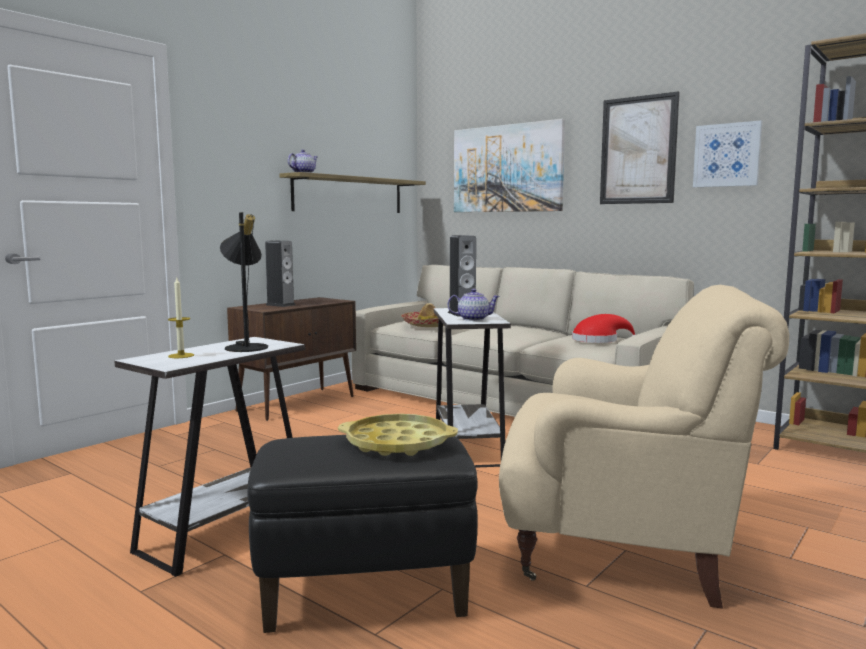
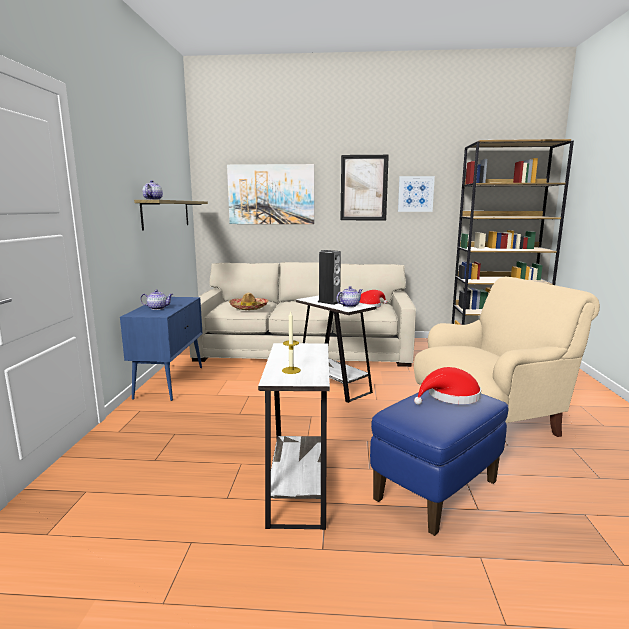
camera: 35 degrees left, 5 degrees up
(246, 346) = (302, 352): black table lamp -> none
(280, 305) = (157, 308): speaker -> teapot
(297, 403) = (170, 382): brown cabinet -> blue cabinet
(364, 593) = (436, 491): black ottoman -> blue ottoman
(397, 443) = (450, 396): yellow tray -> red hat

